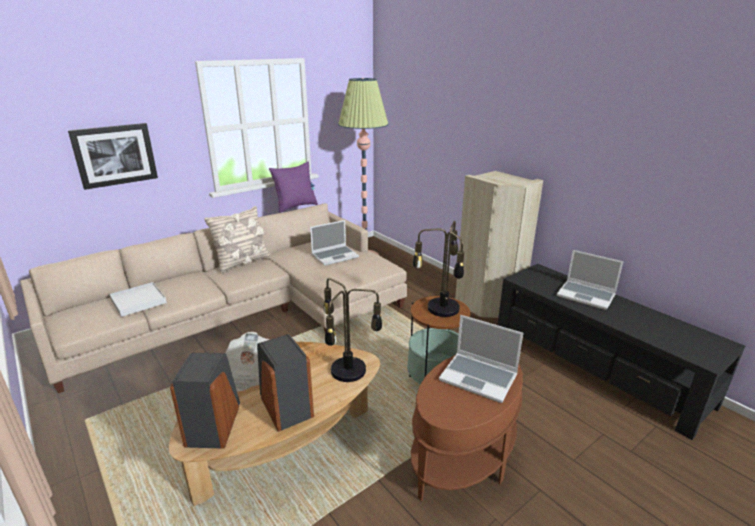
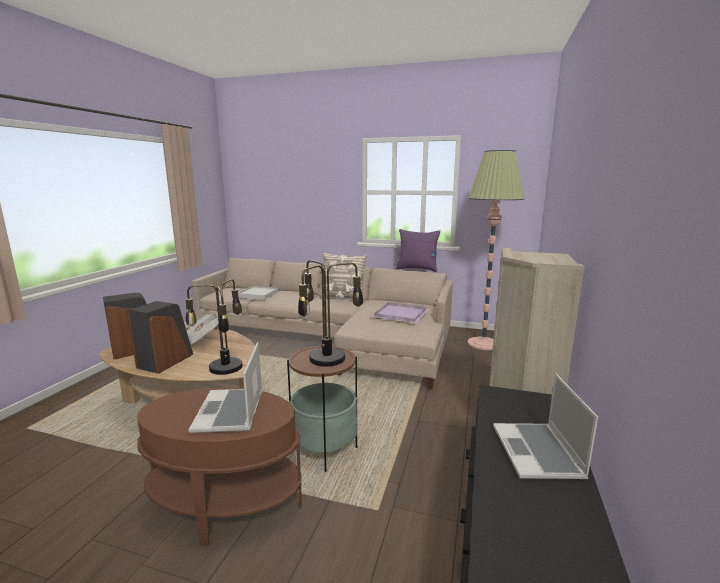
camera: 55 degrees right, 10 degrees down
(115, 155) = (300, 201): picture -> none
(335, 256) = (401, 315): laptop -> purple tray

